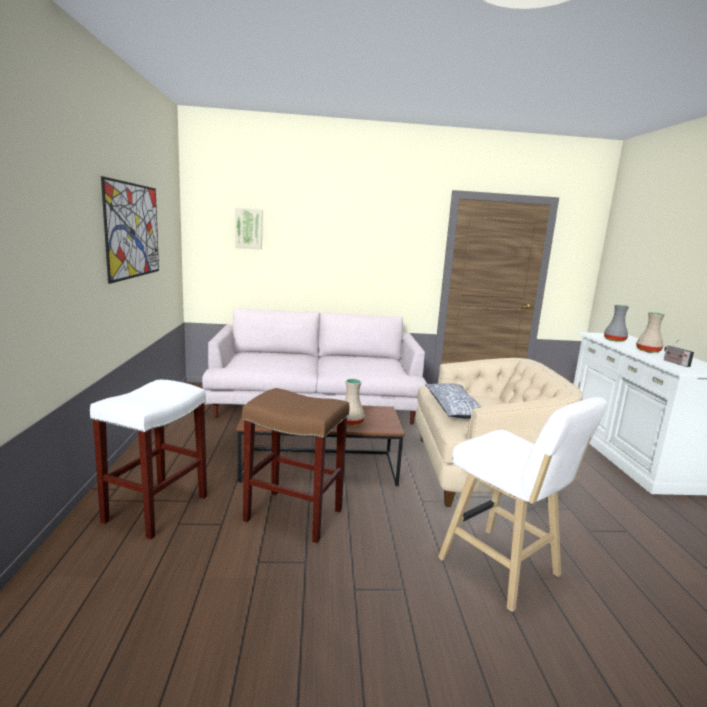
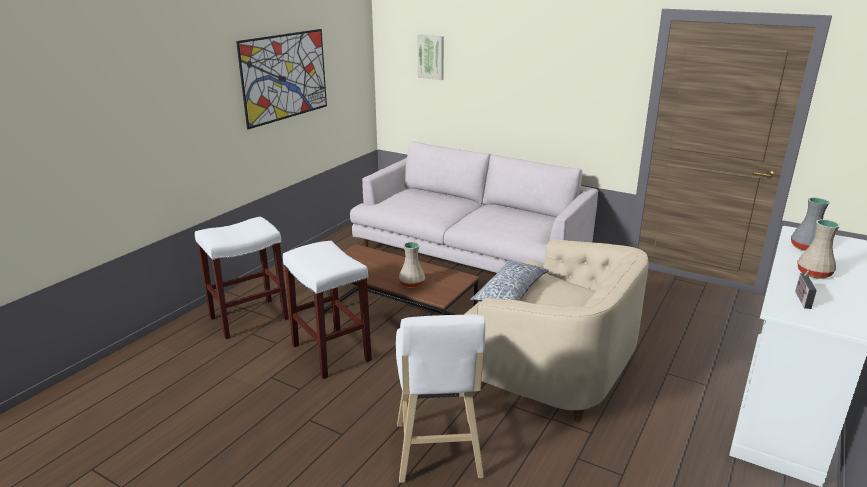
camera: 35 degrees right, 10 degrees up
(292, 515) = (330, 352): brown stool -> white stool

